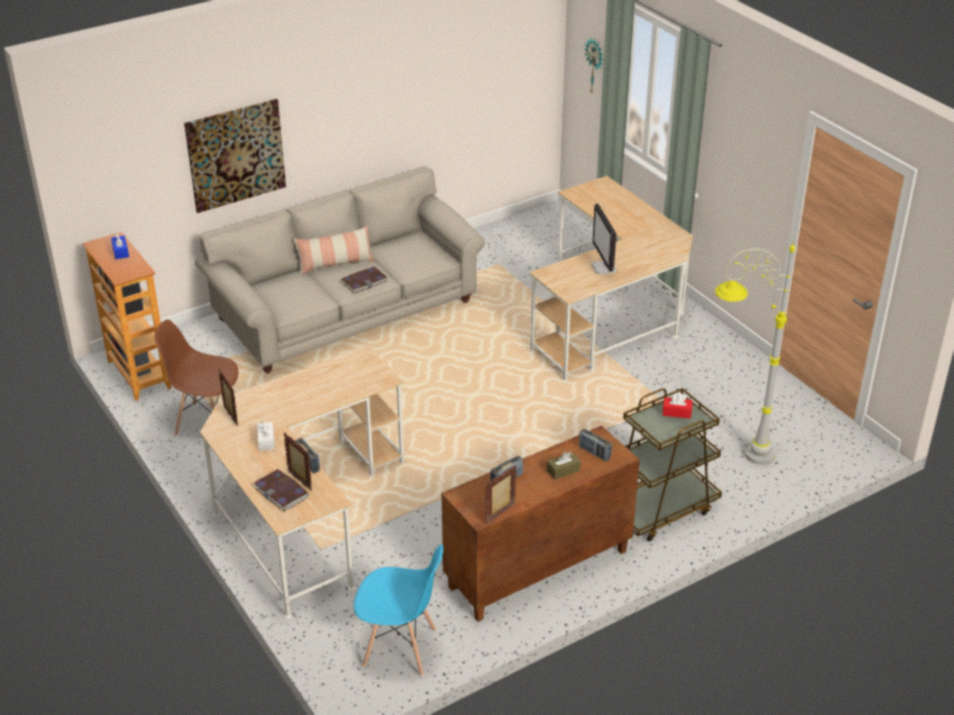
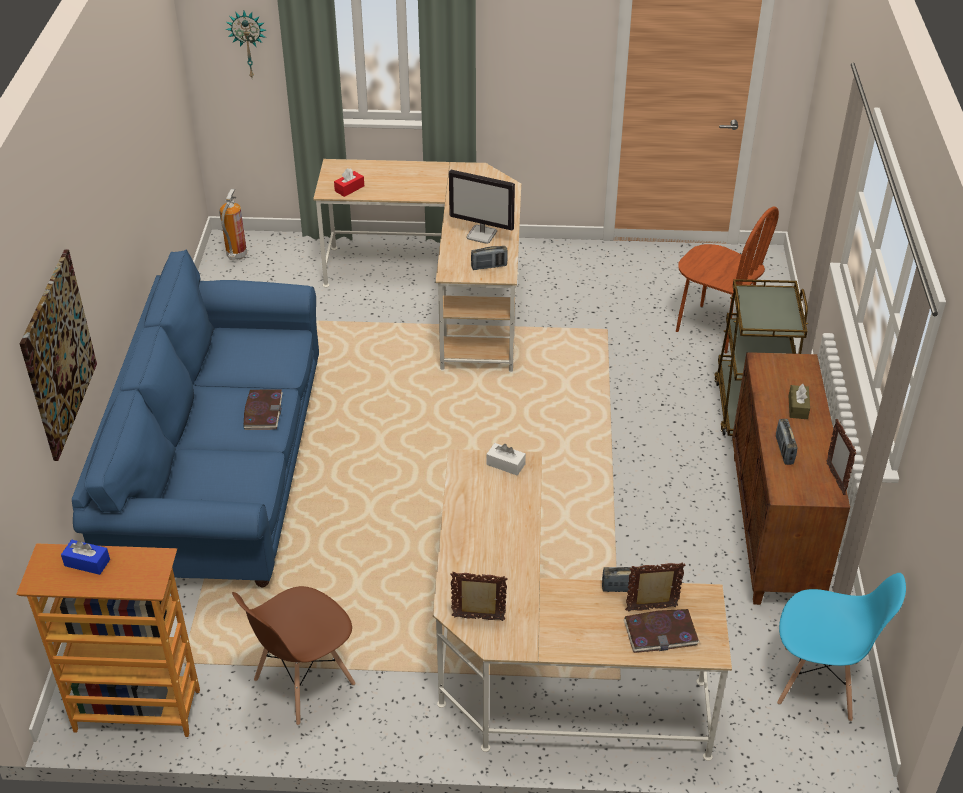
camera: 55 degrees left, 5 degrees up
(266, 441) = (553, 606): white tissue box -> white tissue box (505, 464)
(335, 264) = (200, 418): pillow -> none
(346, 311) = (220, 468): beige sofa -> blue sofa
(400, 648) = (818, 684): blue chair -> blue chair turned 60 degrees clockwise
(544, 221) = (236, 255): none -> fire extinguisher
(594, 453) = (786, 376): radio -> radio (489, 266)
(676, 412) = (759, 301): red tissue box -> red tissue box (349, 188)
(734, 455) = (713, 328): grey floor lamp -> brown chair

